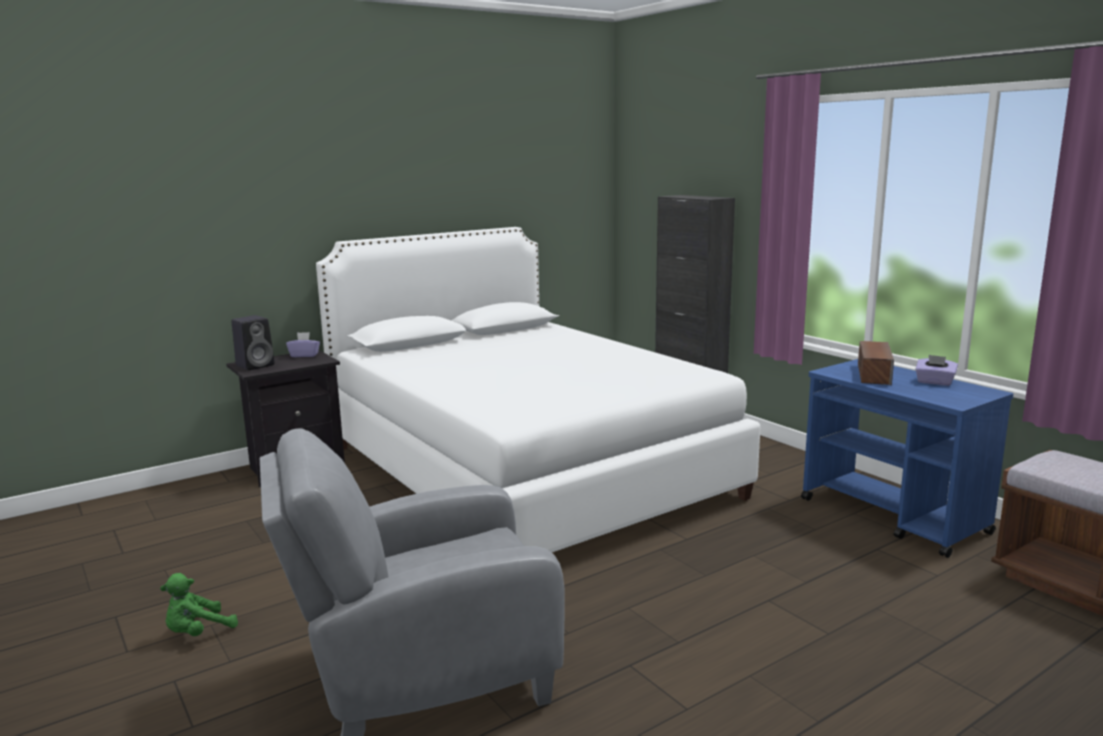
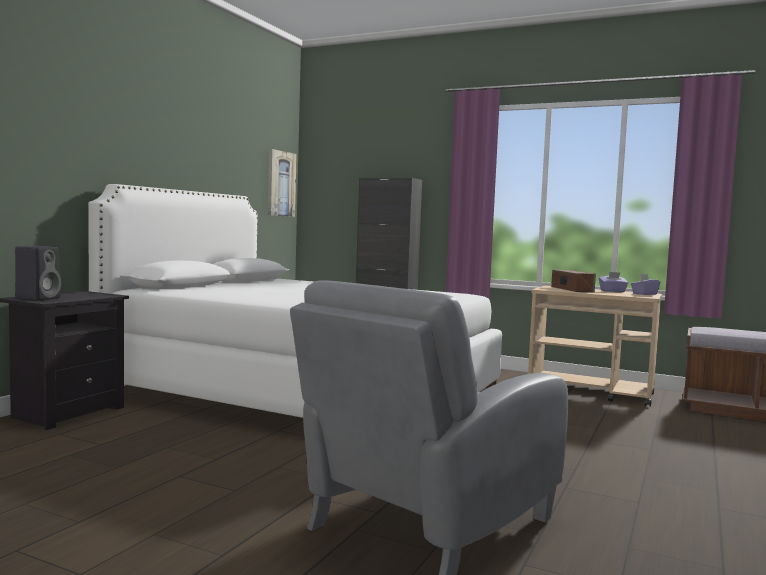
camera: 30 degrees left, 10 degrees down
(198, 632) = (148, 542): green plush toy -> none
(304, 355) = (79, 293): purple tissue box -> purple tissue box (644, 294)
(584, 200) = (280, 184): none -> picture
(894, 516) = (591, 392): blue cart -> beige cart

